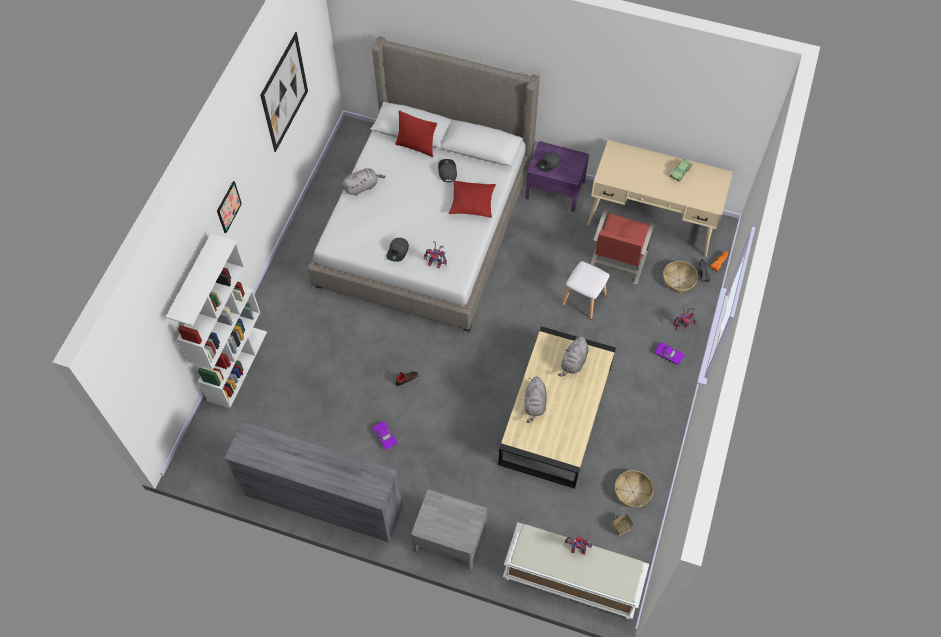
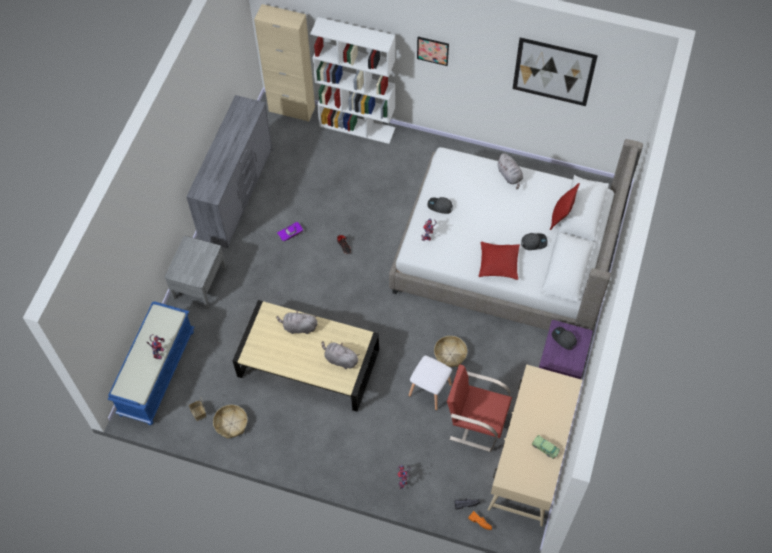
camera: 90 degrees right, 0 degrees up
(198, 440) = (292, 109): none -> beige cabinet
(571, 580) = (156, 371): white bench -> blue bench
(668, 356) = (369, 464): purple toy car -> none
(679, 280) = (457, 480): basket -> basket (450, 354)

